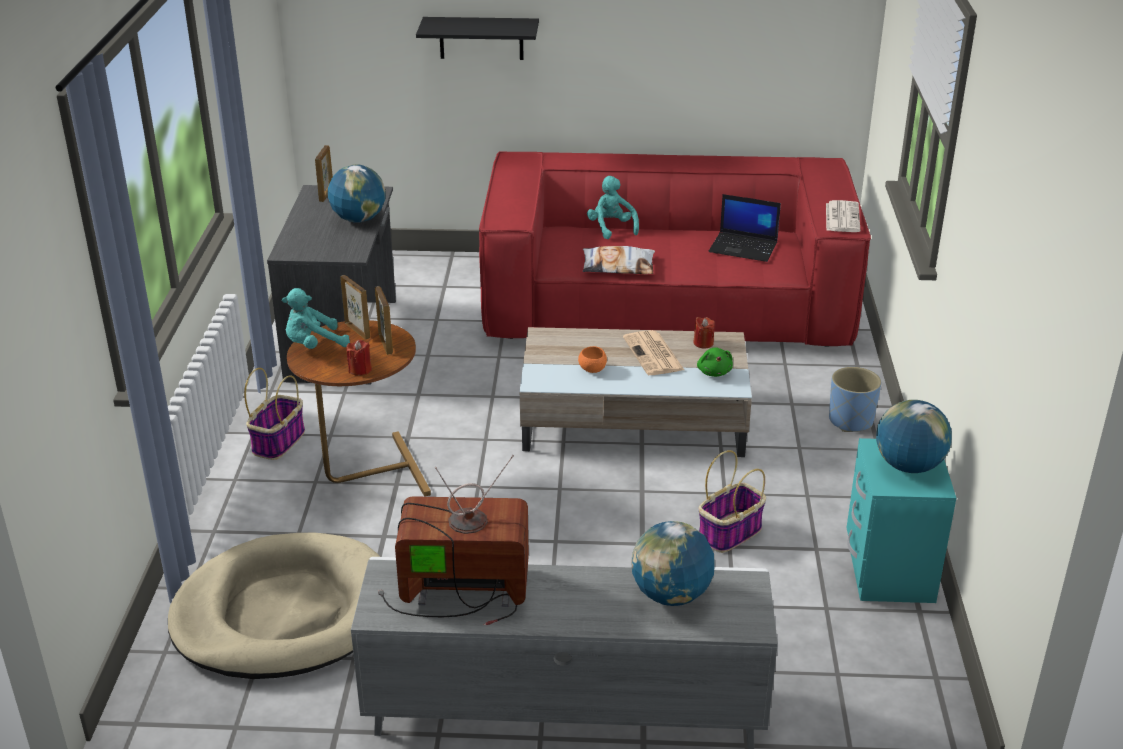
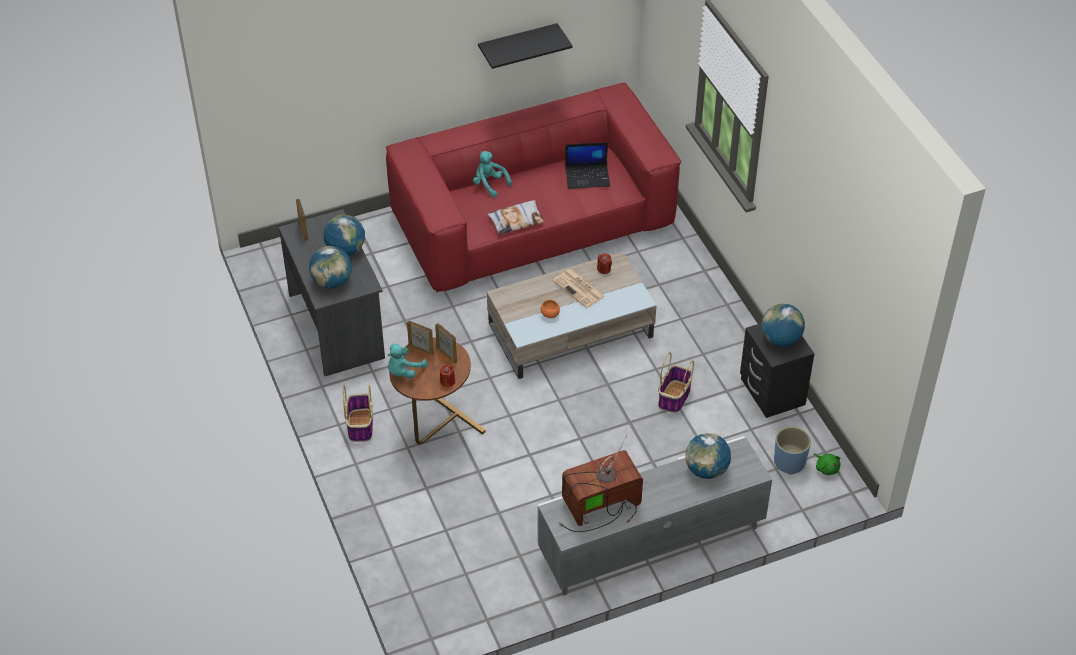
camera: 25 degrees left, 15 degrees up
(284, 613) = (459, 543): beige dog bed -> none
(313, 241) = (332, 282): none -> globe
(481, 38) = (367, 77): black shelf -> black shelf (517, 45)
(714, 372) = (623, 291): green plush toy -> green plush toy (826, 468)
(842, 217) = (654, 146): newspaper -> none
(851, 421) = (700, 286): blue planter -> blue planter (789, 462)
(889, 571) = (772, 392): turquoise nightstand -> black nightstand

